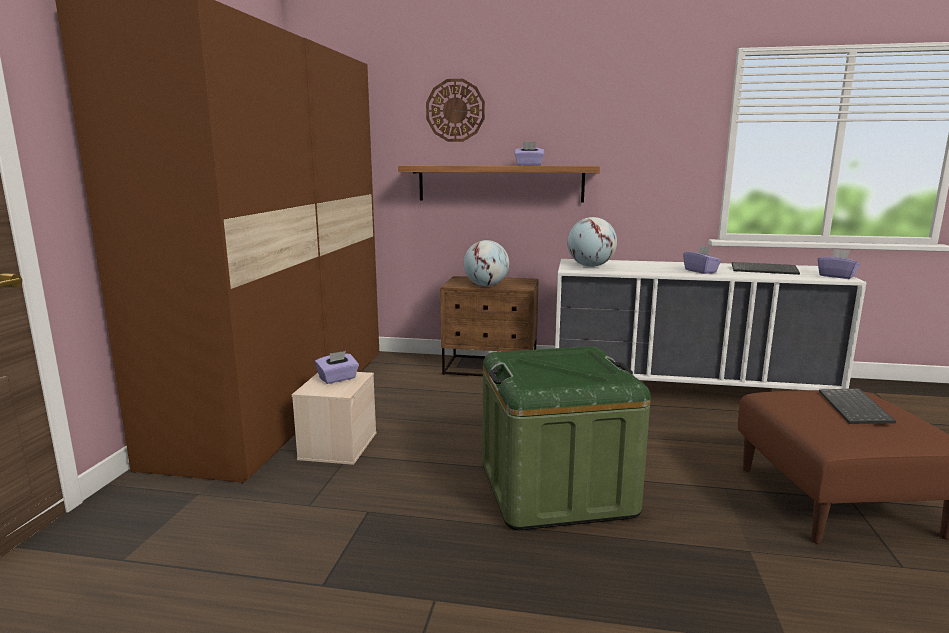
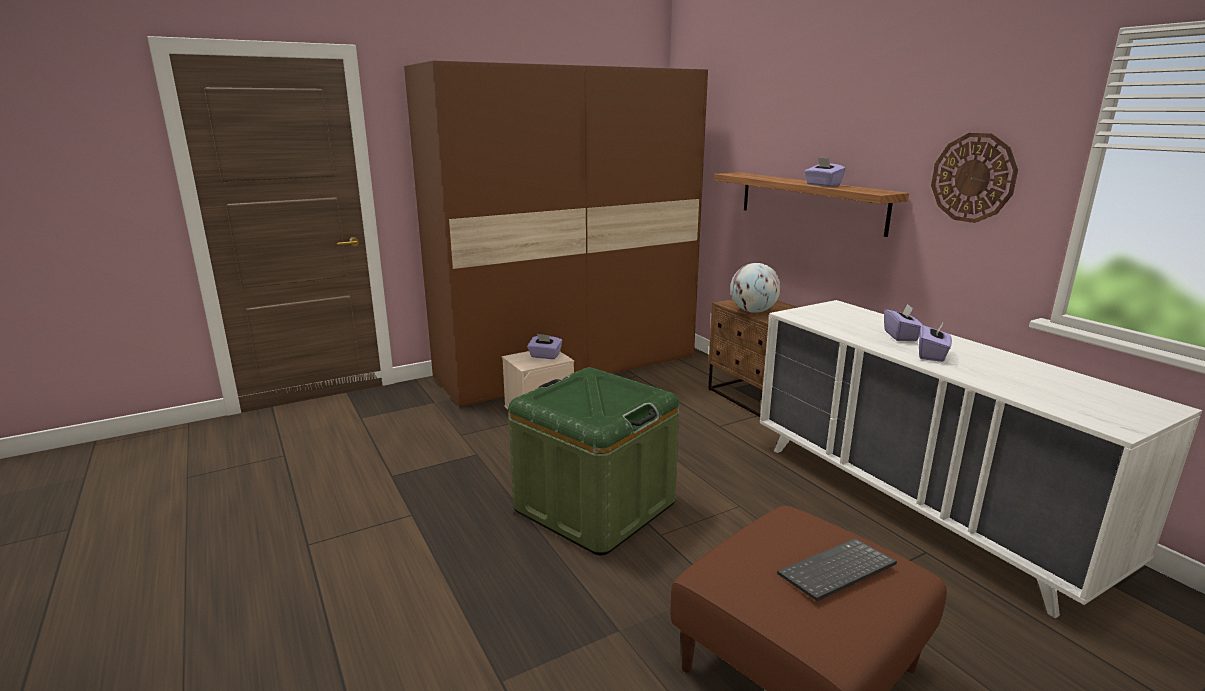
camera: 50 degrees right, 5 degrees up
(455, 110) = (780, 116): wall clock -> wall clock (973, 178)
(590, 266) = (827, 315): globe -> none
(765, 270) = (1036, 380): keyboard -> none
(836, 276) = (1118, 421): purple tissue box -> purple tissue box (901, 336)

